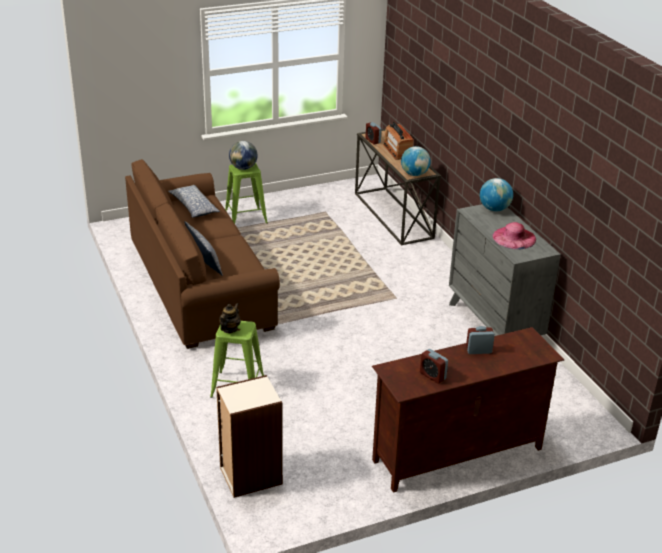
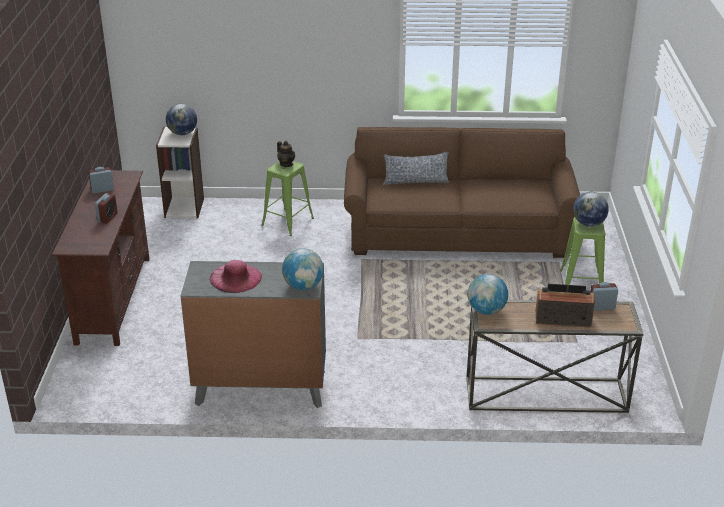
camera: 115 degrees right, 0 degrees up
(193, 207) = (524, 193): pillow -> none
(241, 391) = (182, 133): none -> globe

